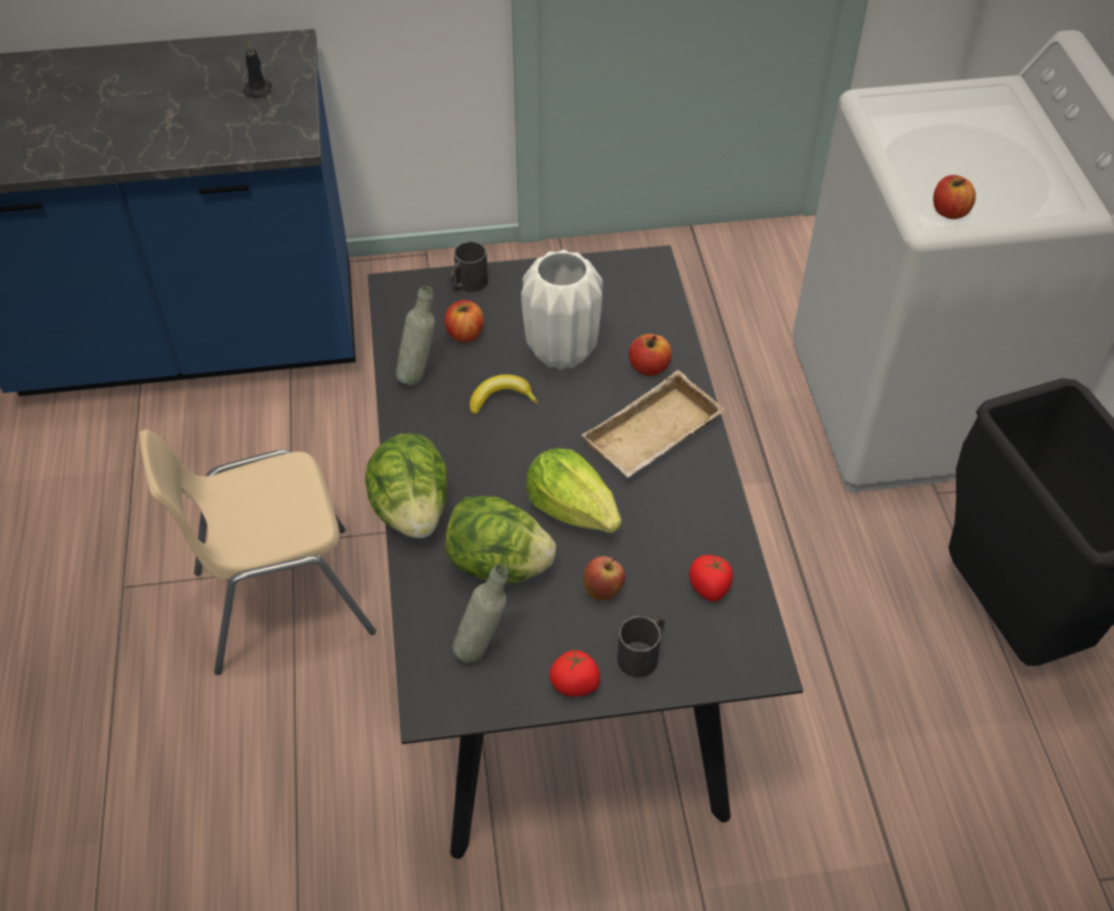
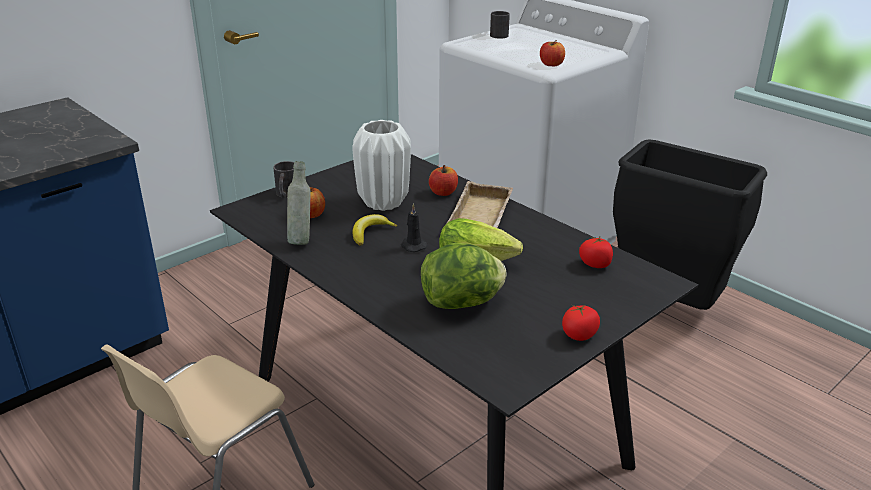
camera: 35 degrees left, 20 degrees down
(258, 89) = (53, 127): black candle -> black candle (413, 246)
(412, 510) = (373, 301): lettuce -> none
(483, 647) = (502, 344): grey bottle -> none
(603, 590) = (539, 288): apple -> none
(643, 653) = (598, 305): black mug -> black mug (499, 34)

